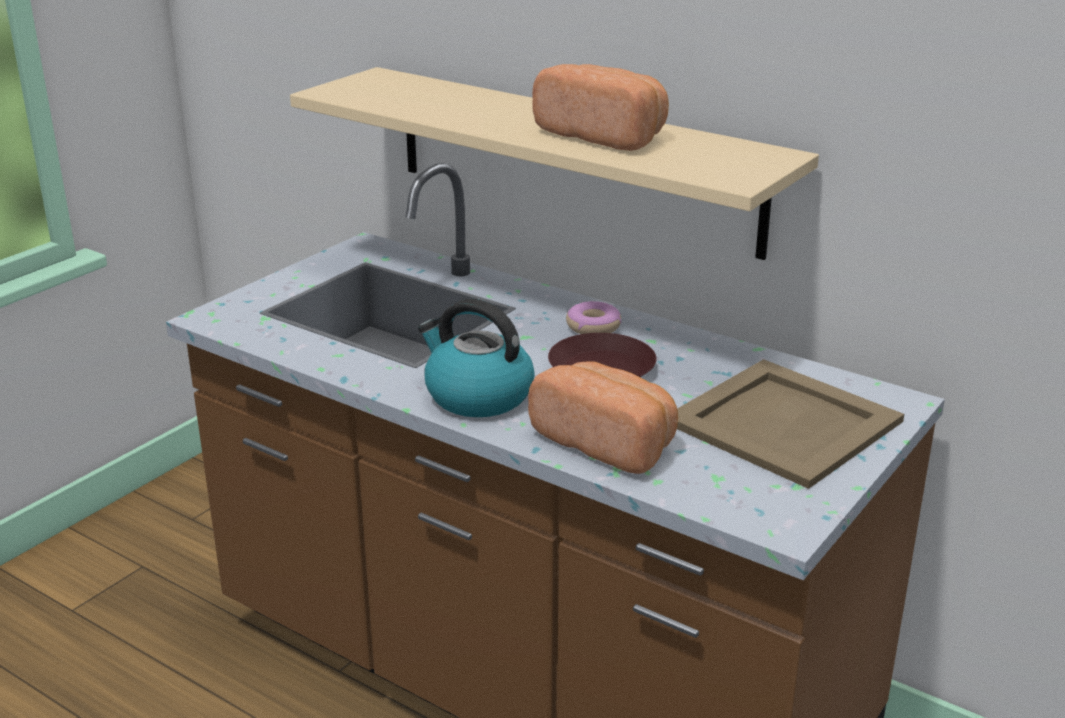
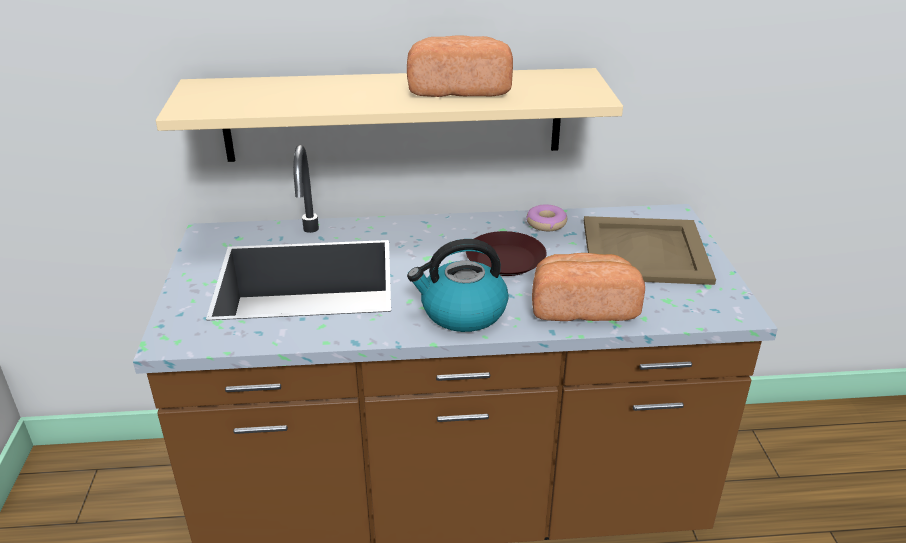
camera: 40 degrees left, 5 degrees up
(593, 327) = (456, 234): donut -> donut (546, 223)

